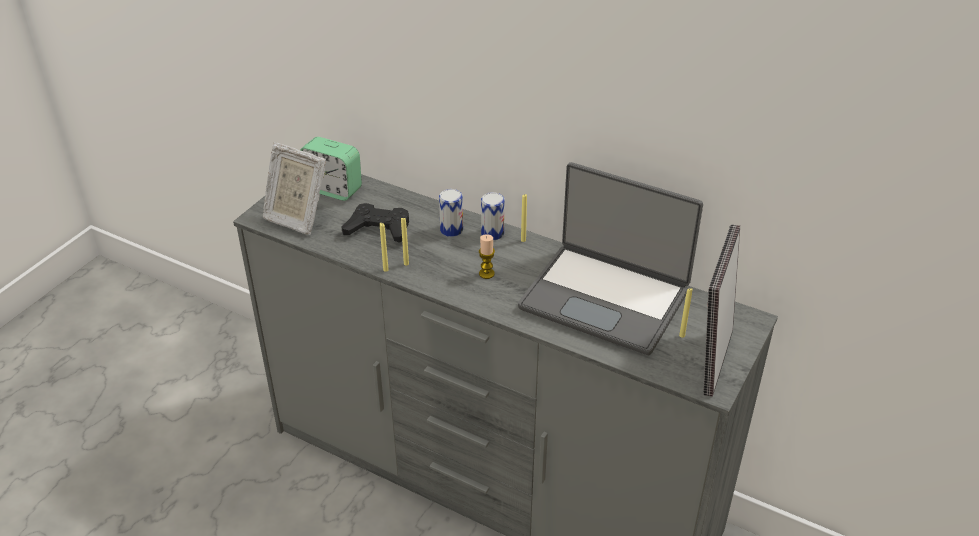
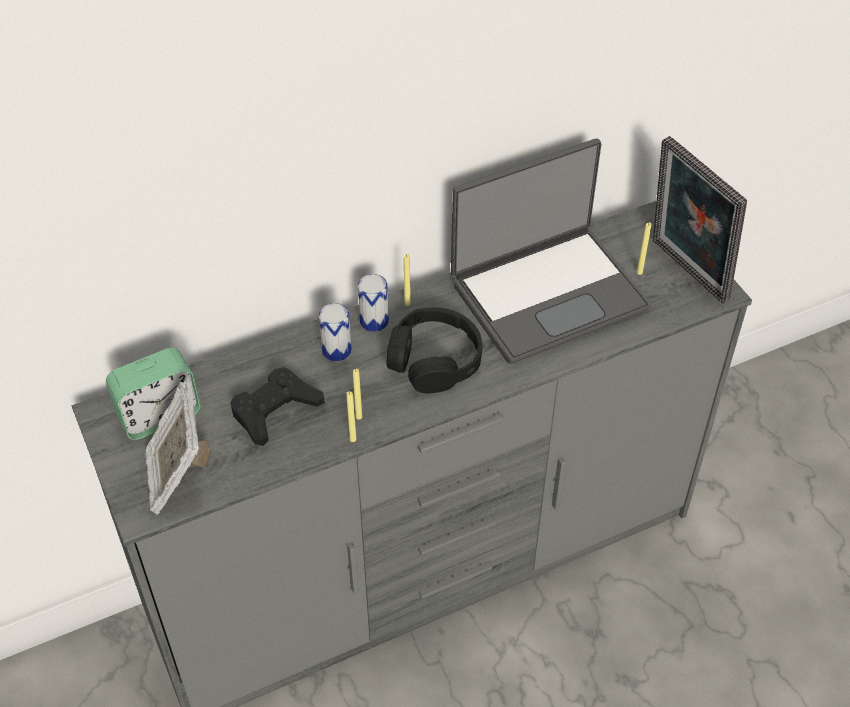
camera: 55 degrees left, 10 degrees up
(296, 217) = (179, 476): picture frame -> picture frame turned 105 degrees clockwise
(486, 273) = (434, 360): candle -> black headphones

